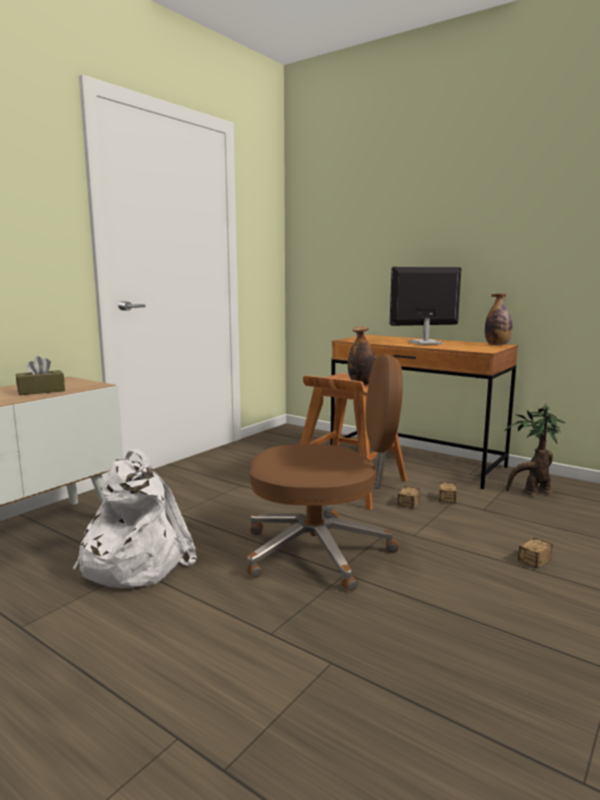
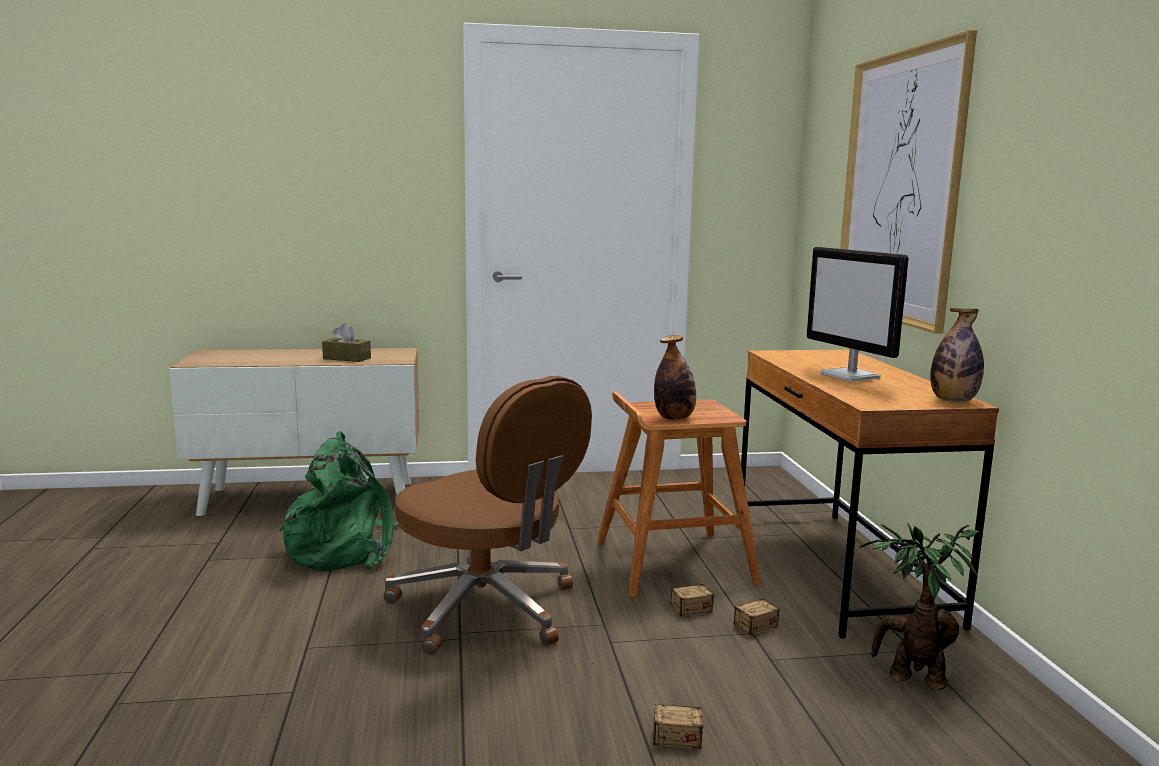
camera: 45 degrees right, 0 degrees up
(133, 562) = (344, 548): white backpack -> green backpack
(402, 232) = (899, 187): none -> picture
(424, 343) = (851, 376): monitor -> monitor turned 150 degrees counterclockwise

